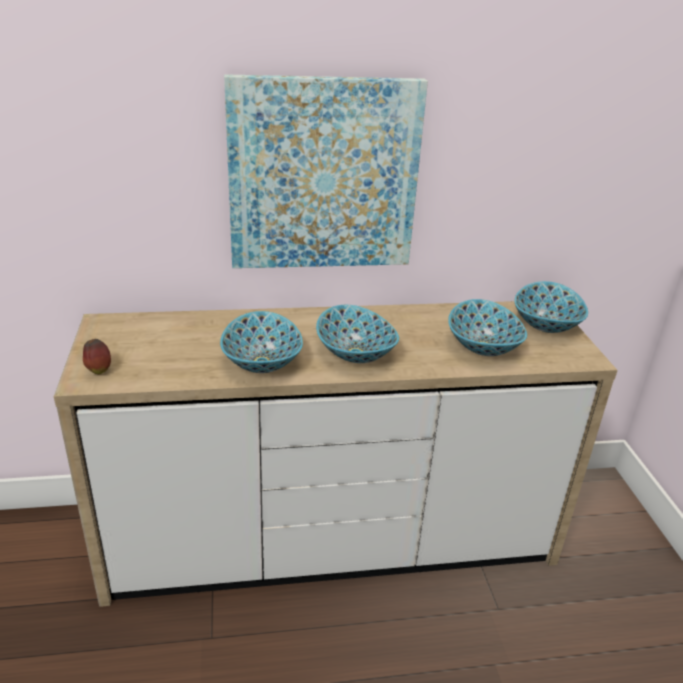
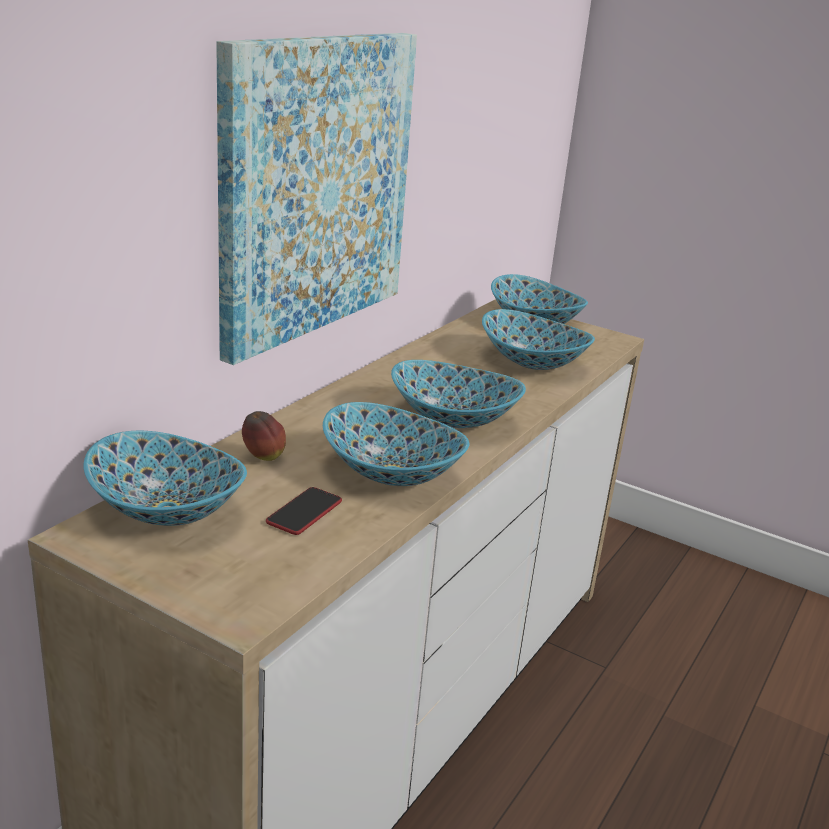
camera: 50 degrees left, 5 degrees down
(99, 370) = (231, 589): apple -> apple (263, 457)
(144, 327) = (168, 509): none -> bowl
(188, 357) = (304, 512): none -> phone

